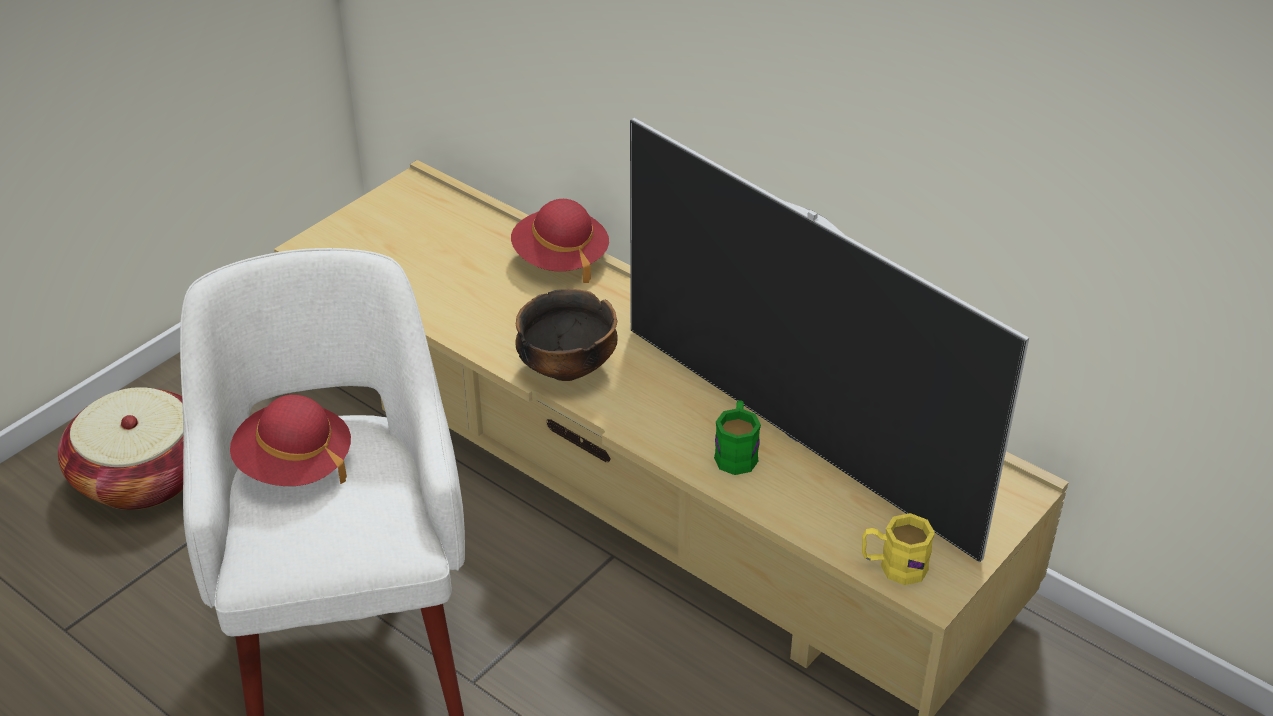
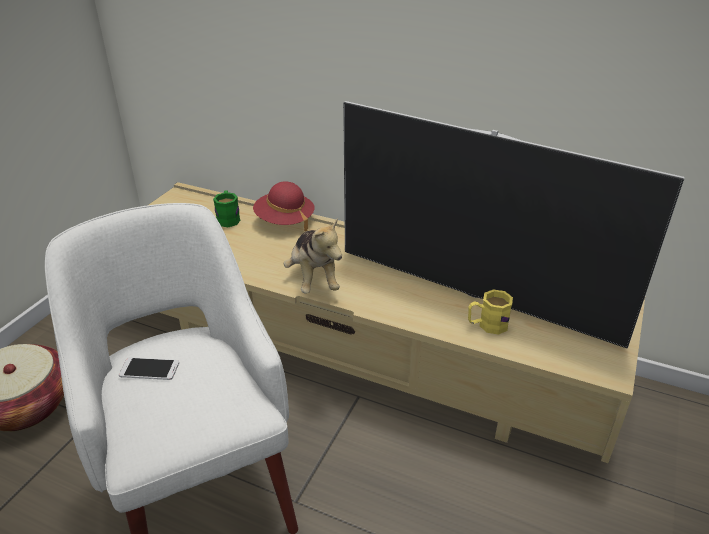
camera: 15 degrees left, 5 degrees down
(294, 465) = (149, 369): red hat -> phone
(567, 368) = (313, 279): bowl -> plush toy
(736, 452) = (443, 310): green mug -> green mug (228, 218)
(893, 566) = (577, 361): yellow mug -> yellow mug (487, 325)

